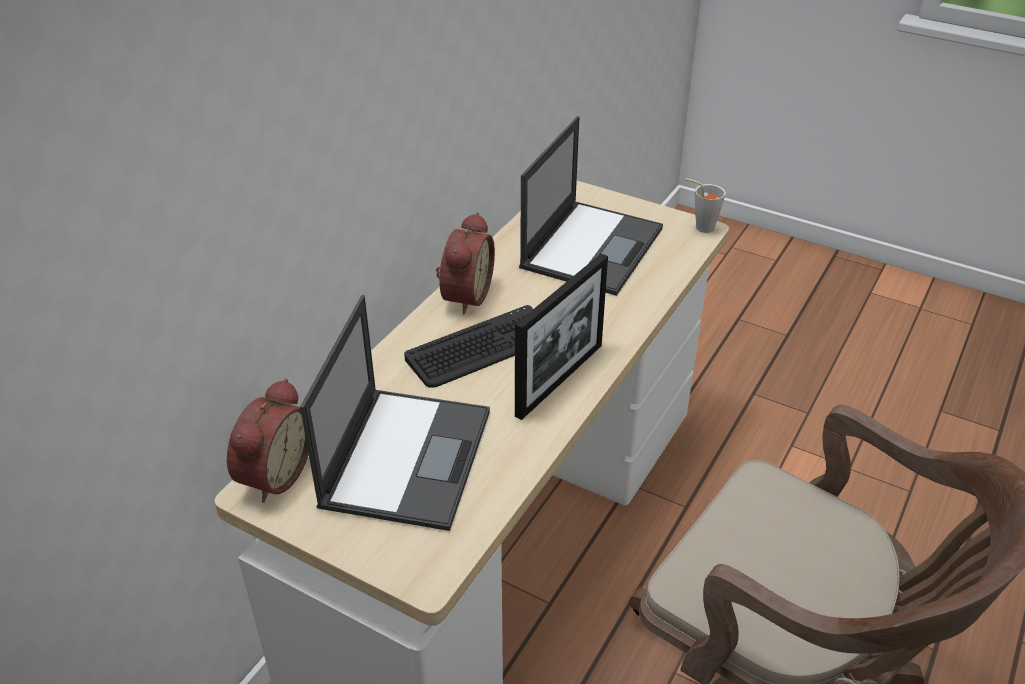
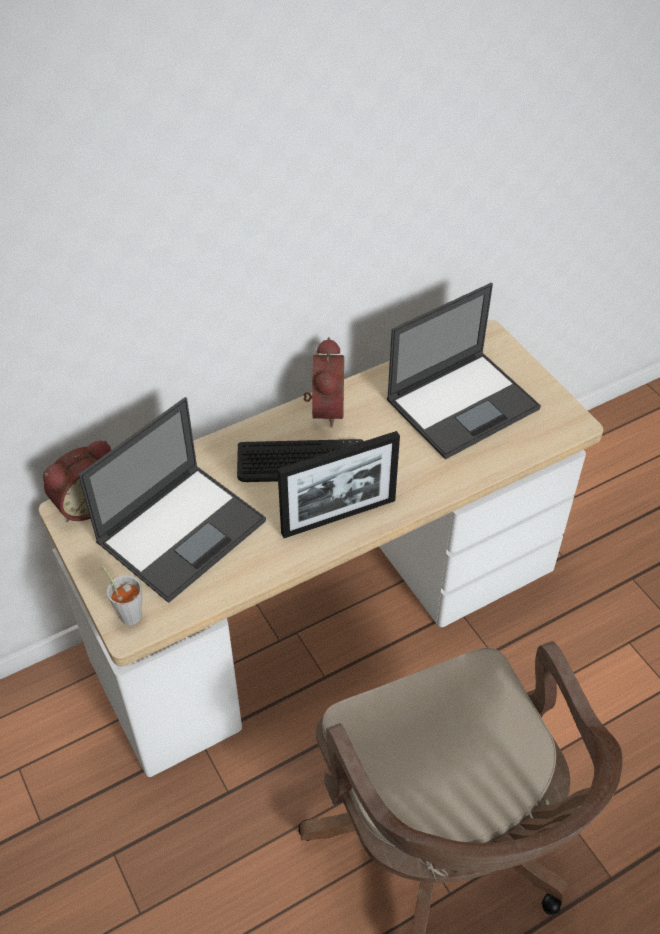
camera: 30 degrees right, 10 degrees up
(464, 295) = (324, 408): alarm clock -> alarm clock turned 45 degrees counterclockwise
(700, 226) = (576, 420): grey cup -> grey cup (128, 612)

